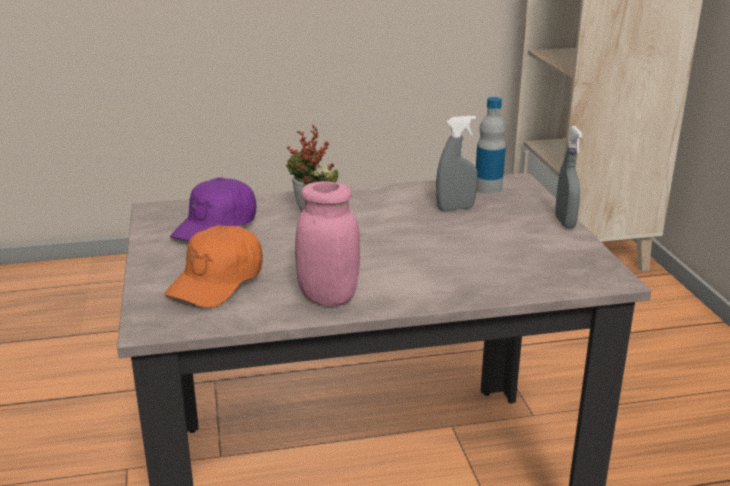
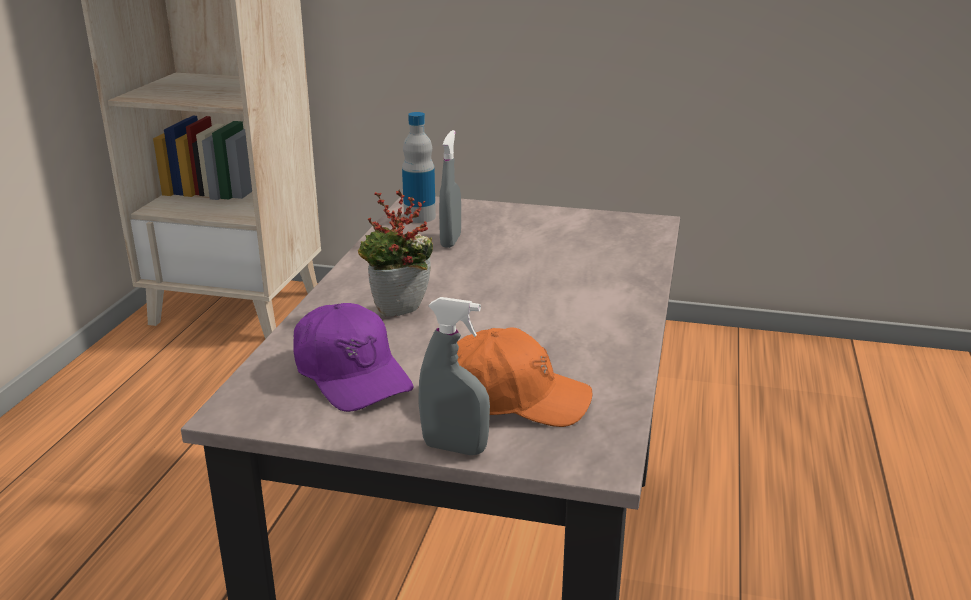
camera: 65 degrees left, 0 degrees up
(218, 281) = (514, 398): orange cap -> orange cap turned 45 degrees counterclockwise
(328, 297) = (603, 342): pink jar -> none
(565, 222) = (531, 209): grey spray bottle -> grey spray bottle (454, 448)

